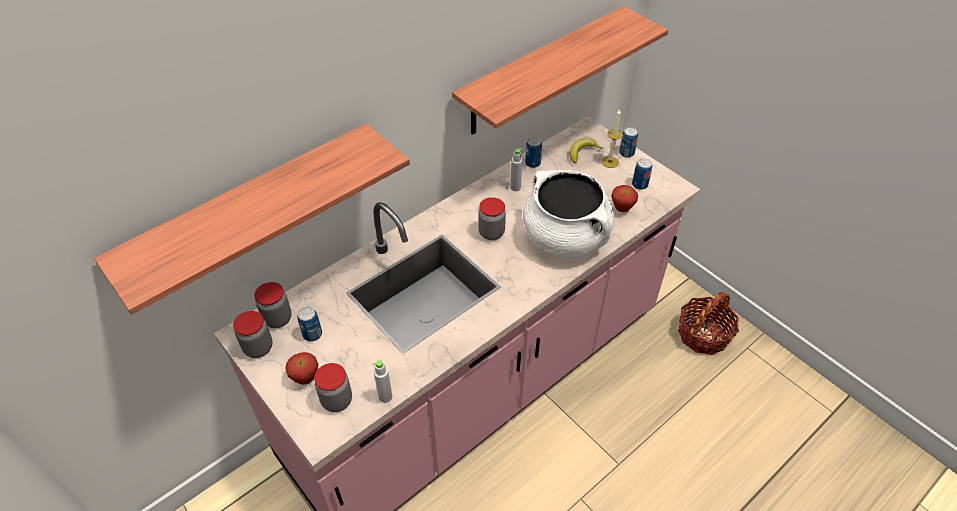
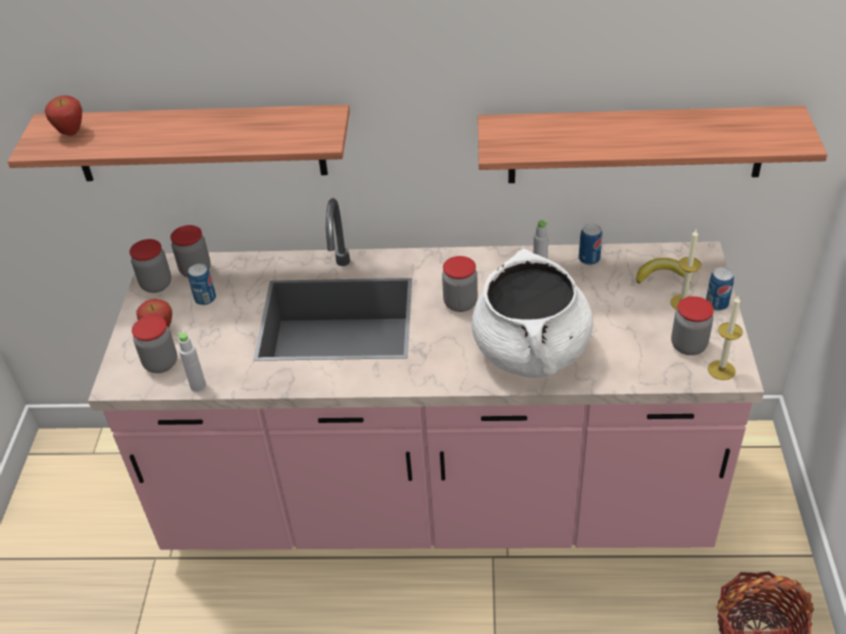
camera: 45 degrees right, 5 degrees down
(621, 209) = (632, 358): apple -> apple (71, 132)
(639, 185) = (688, 345): can -> jar
(669, 189) = (721, 370): none -> candle

